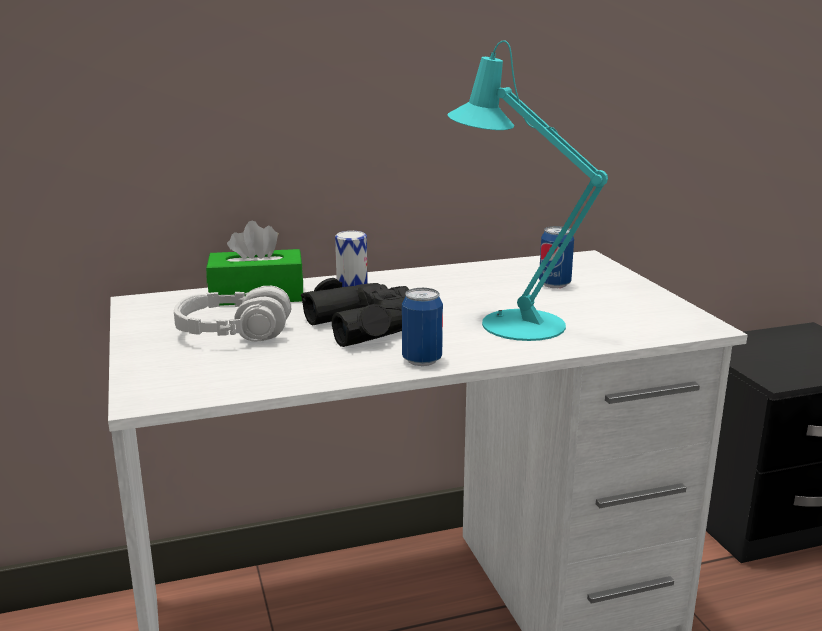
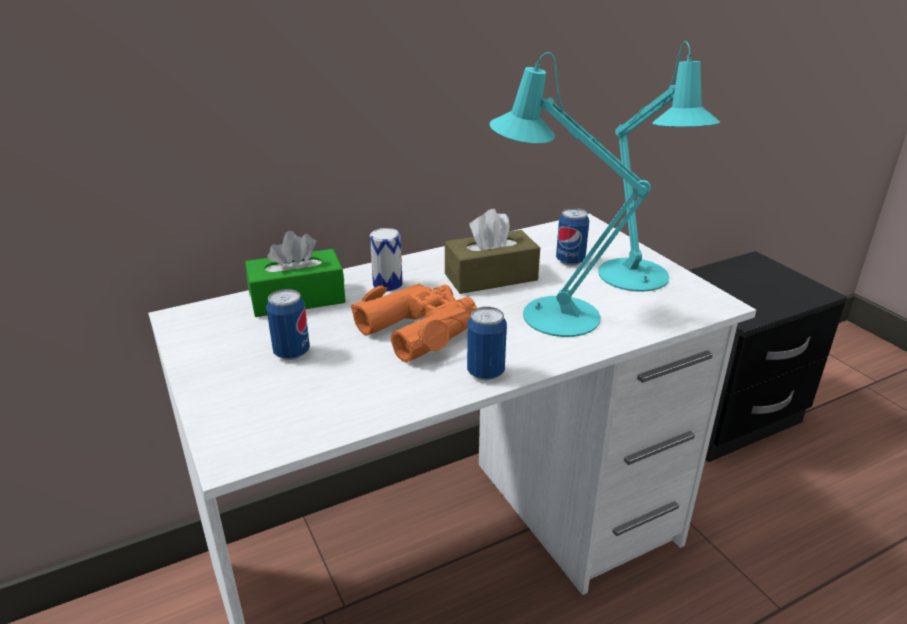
camera: 10 degrees left, 10 degrees up
(234, 333) = (292, 352): grey headphones -> can
(369, 325) = (420, 329): black binoculars -> orange binoculars
(462, 292) = (491, 277): none -> brown tissue box
(623, 303) = (638, 279): none -> turquoise table lamp

